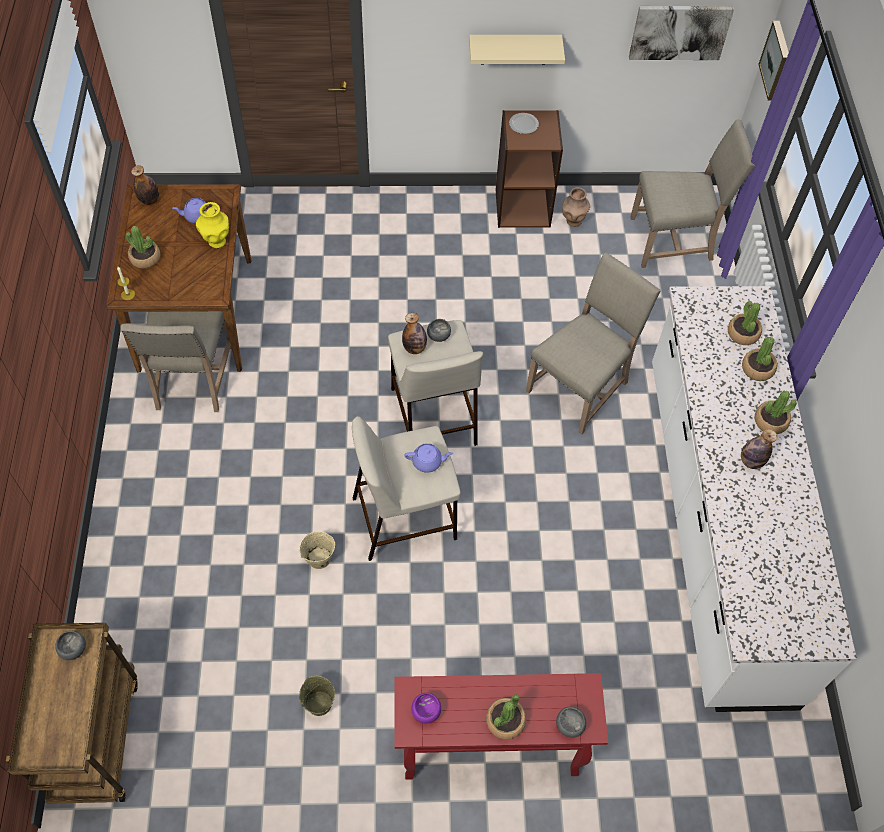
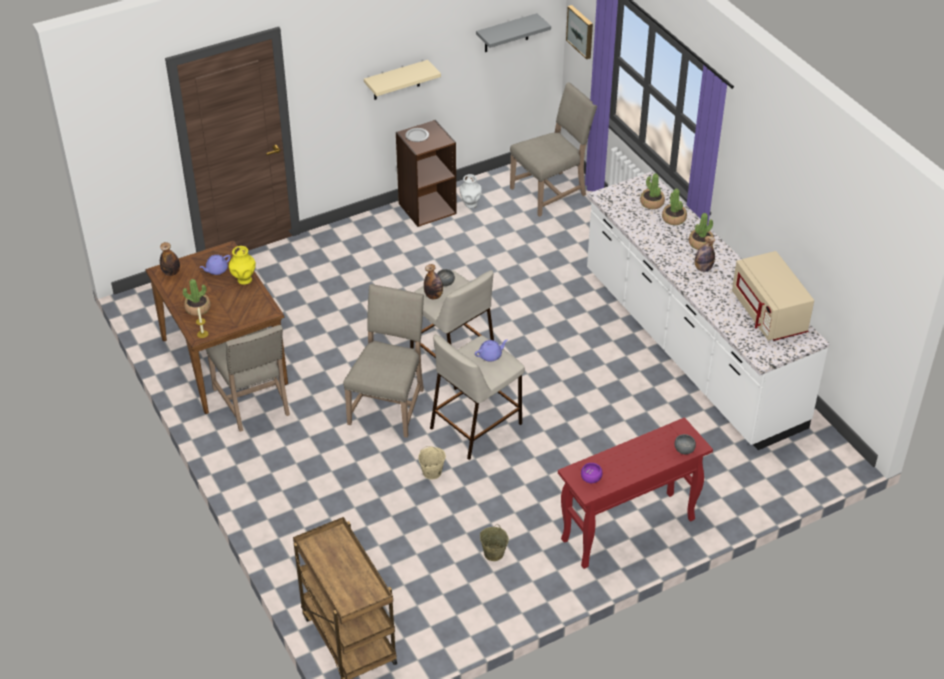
camera: 25 degrees left, 15 degrees down
(74, 649) = (330, 542): grey bowl -> none
(505, 720) = (643, 463): potted plant -> none
(573, 221) = (470, 204): brown vase -> white vase
(581, 386) = (545, 302): beige chair -> beige chair (389, 405)
(679, 31) = (506, 33): picture -> grey shelf
(799, 573) = (769, 314): none -> beige microwave

